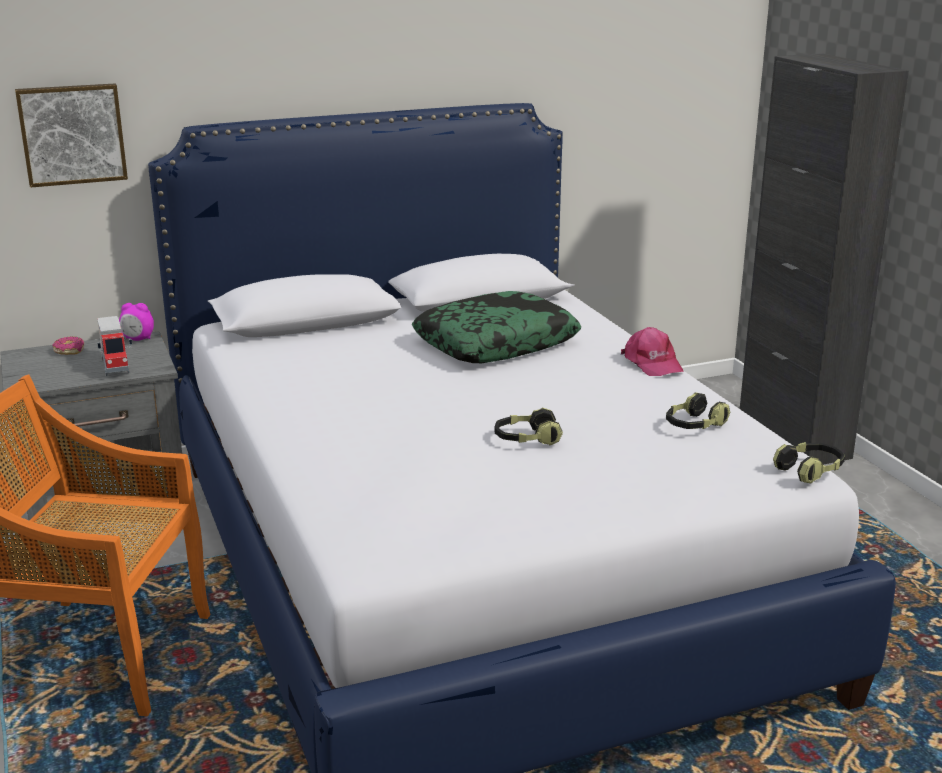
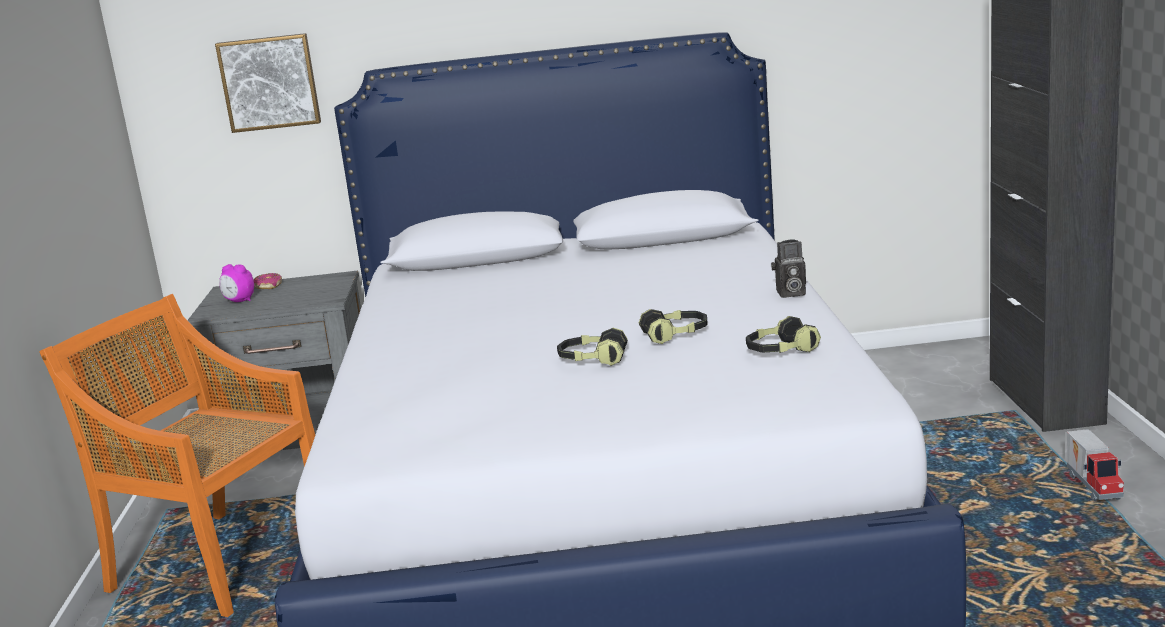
camera: 20 degrees right, 5 degrees down
(117, 365) = (297, 298): toy truck -> toy truck (1095, 487)
(138, 339) = (333, 277): alarm clock -> alarm clock (239, 301)
(496, 343) = (642, 275): pillow -> none
(652, 363) = (789, 293): pink cap -> camera
(810, 471) = (871, 396): headphones -> headphones (676, 335)

